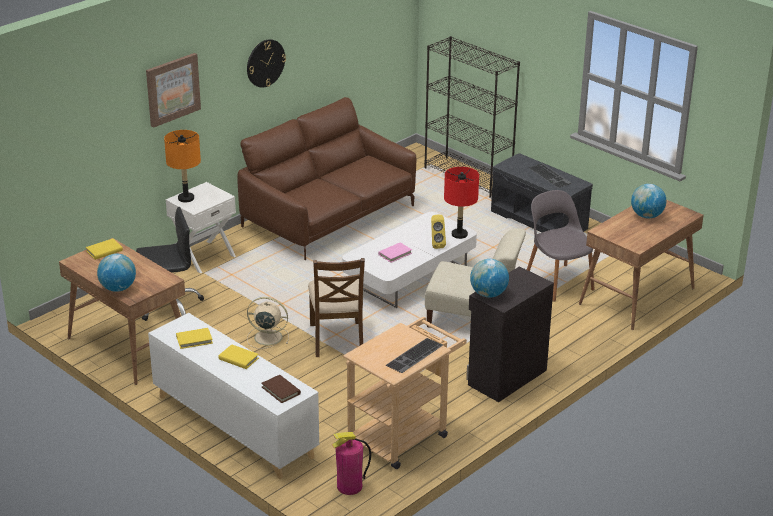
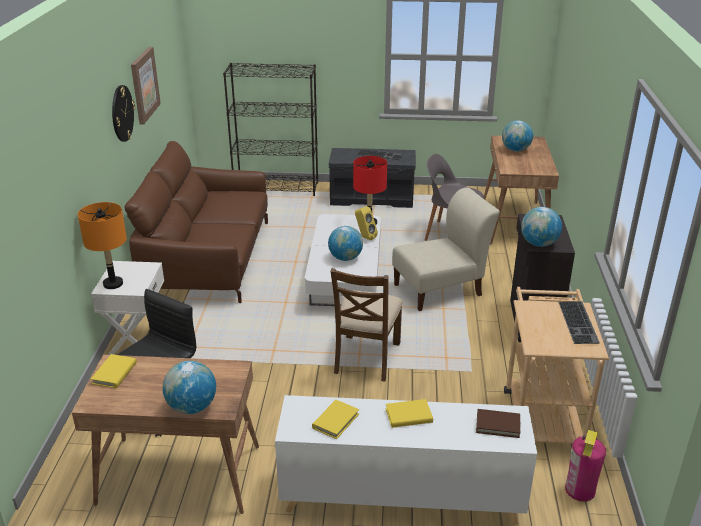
camera: 40 degrees left, 0 degrees up
(172, 89) = (71, 157): picture -> picture (144, 85)
(267, 337) = (304, 388): beige fan -> none
(337, 339) = (366, 357): brown chair -> brown chair turned 60 degrees clockwise
(395, 254) = (345, 258): pink book -> globe

